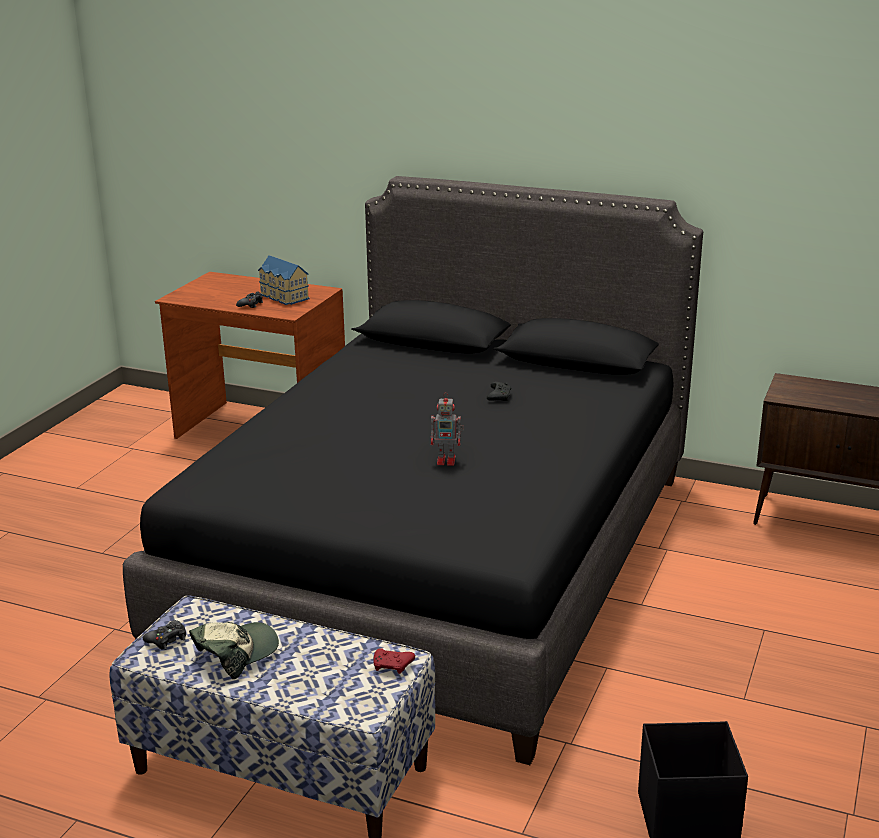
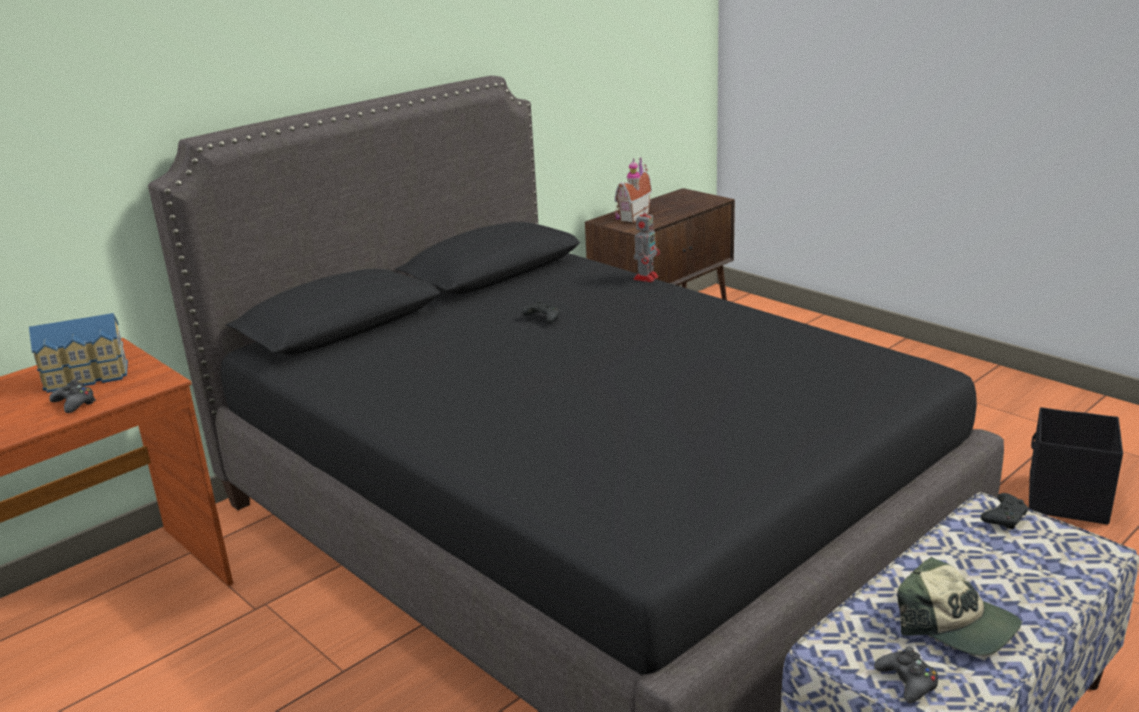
camera: 65 degrees left, 0 degrees up
(235, 653) = (956, 625): cap -> cap turned 150 degrees clockwise
(393, 666) = (1004, 518): red game controller -> black game controller
(447, 460) = (683, 367): toy robot -> toy robot (646, 277)
(812, 388) = (631, 216): none -> toy house

